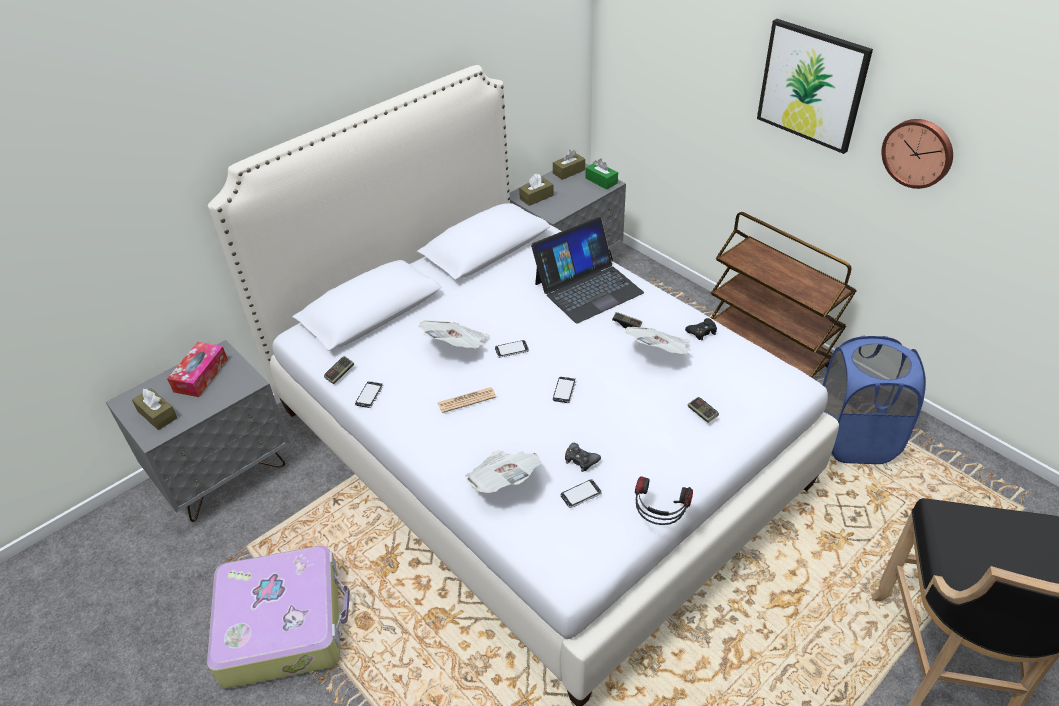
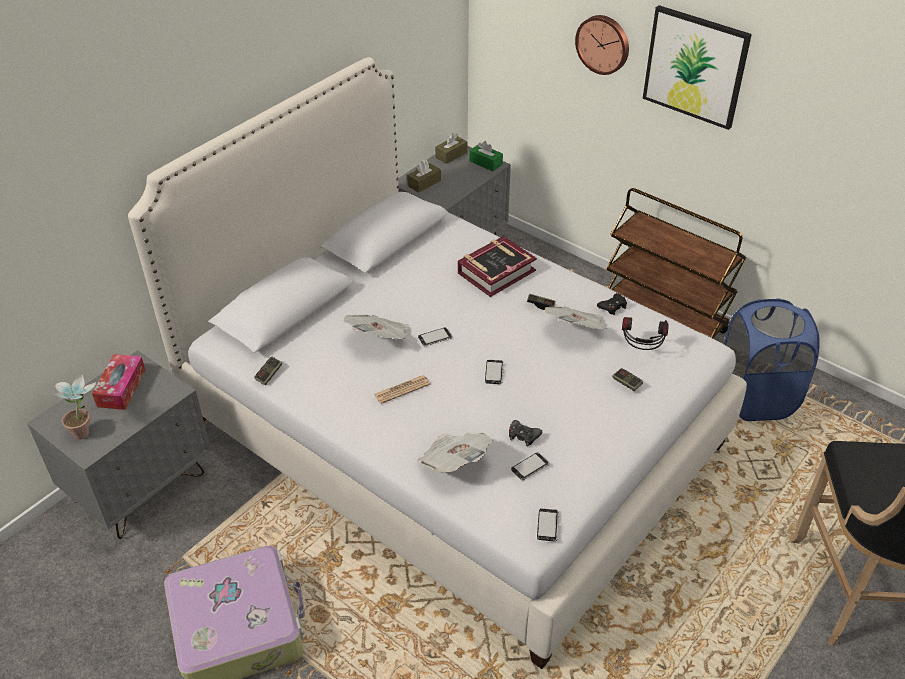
camera: 10 degrees left, 0 degrees up
(157, 414) = (86, 431): brown tissue box -> potted plant
(369, 395) = (304, 393): phone -> phone (547, 525)
(587, 288) = (496, 272): laptop -> book
(659, 519) = (605, 482): headphones -> headphones (641, 351)
(918, 152) = (798, 127): wall clock -> wall clock (603, 44)

